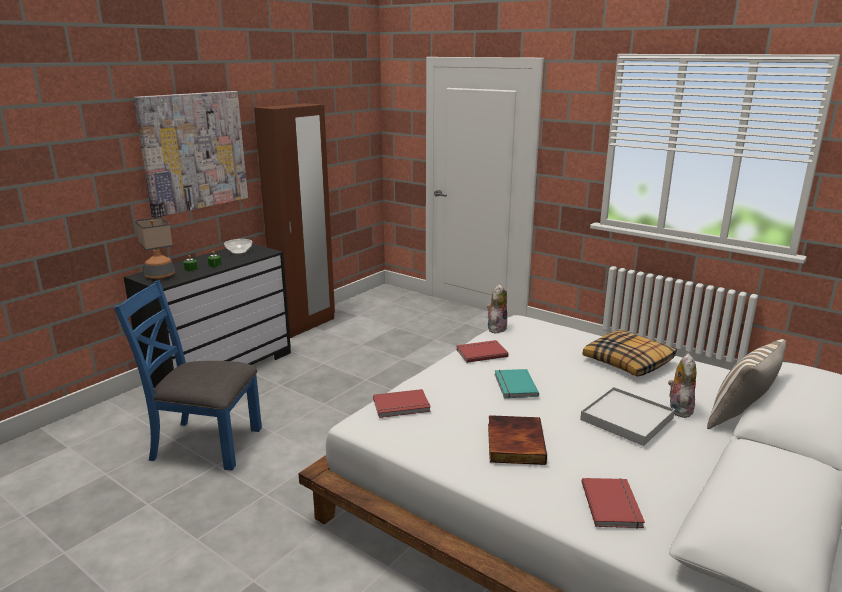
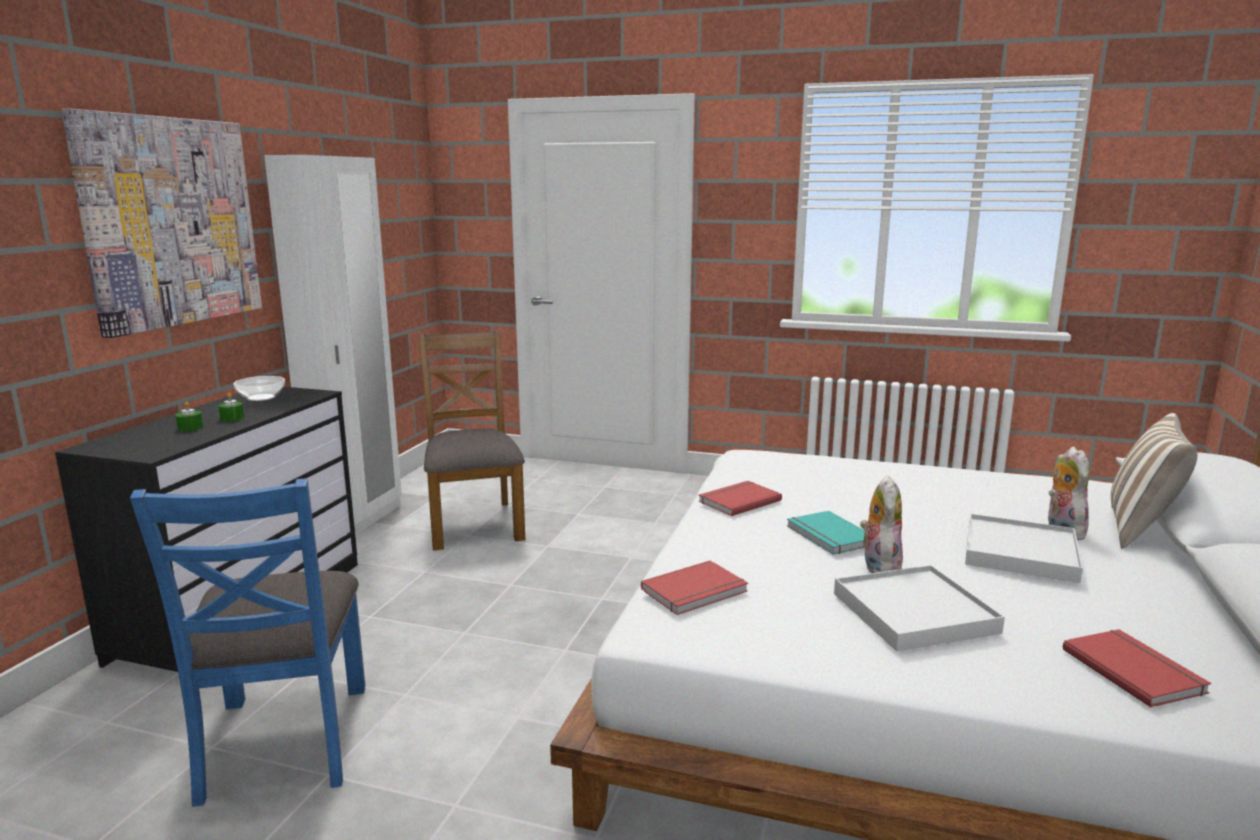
camera: 20 degrees left, 5 degrees down
(160, 275) = (135, 443): table lamp -> none
(205, 444) = (284, 741): blue chair -> blue chair turned 90 degrees counterclockwise
(305, 325) = (358, 521): brown wardrobe -> white wardrobe
(369, 337) = (474, 524): none -> brown chair
(496, 328) = (725, 468): plush toy -> plush toy (878, 566)
(514, 443) = (913, 613): book -> white tray
(628, 362) = (940, 485): pillow -> none

